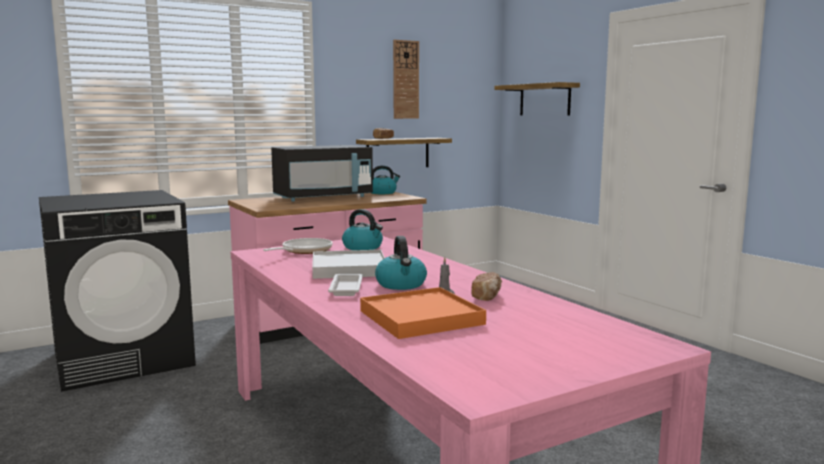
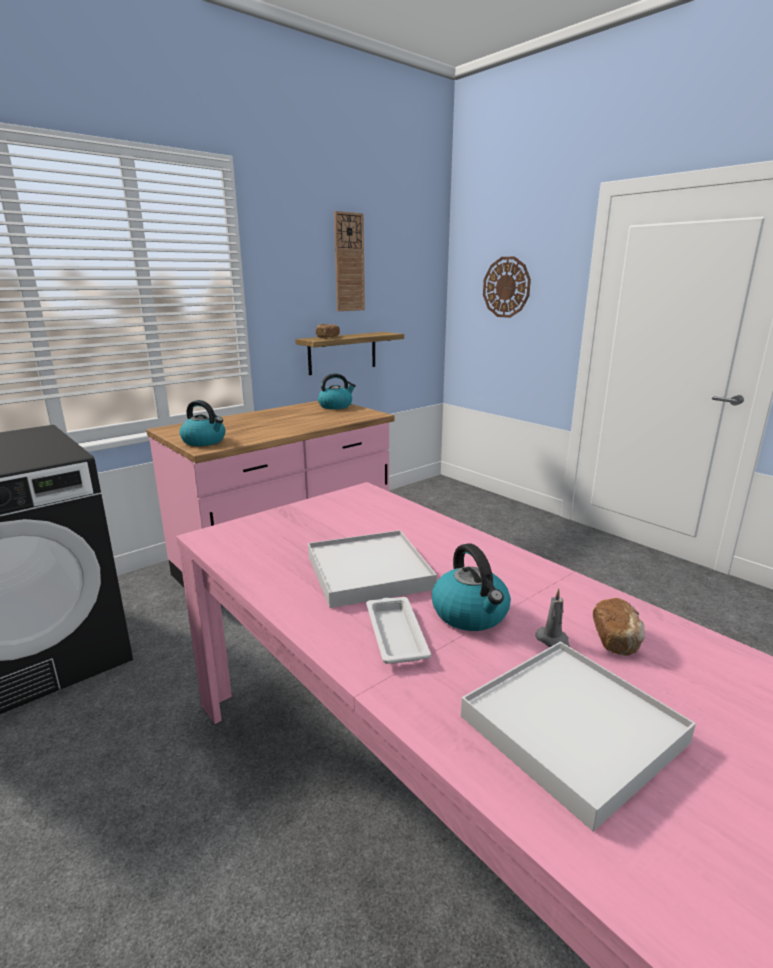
camera: 10 degrees left, 10 degrees up
(304, 251) = (282, 528): frying pan -> none
(323, 198) = (269, 419): black microwave -> none
(363, 247) = (359, 513): kettle -> kettle (204, 441)
(421, 317) = (573, 729): orange tray -> white tray
(544, 100) = (506, 287): shelf -> wall clock

